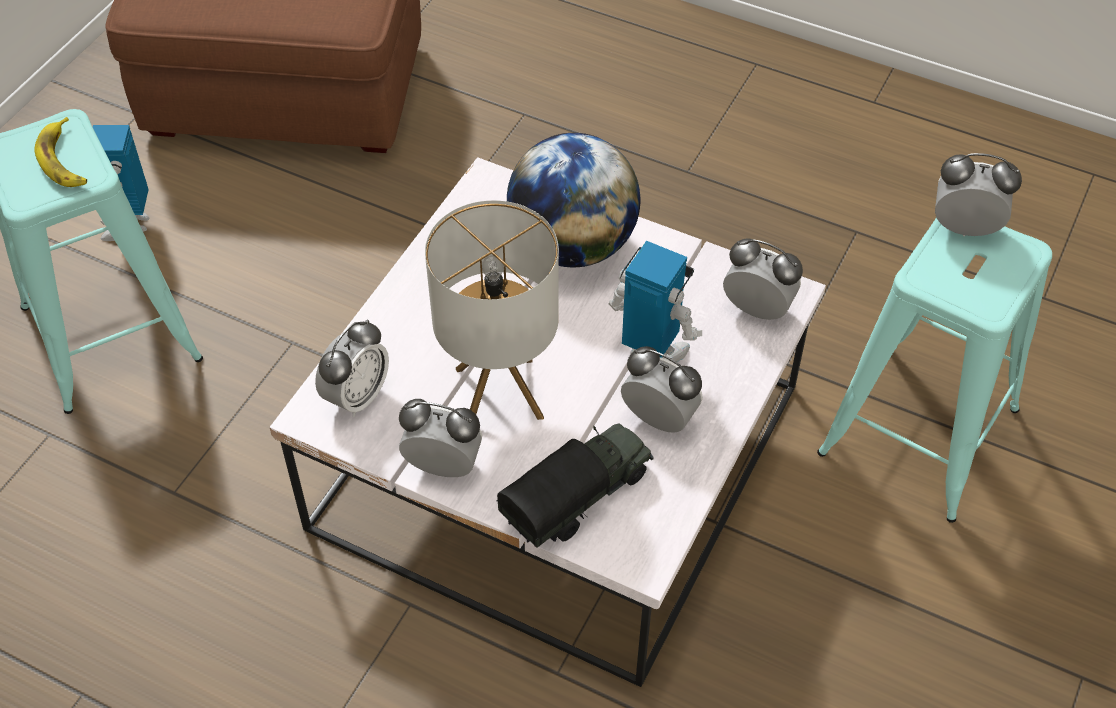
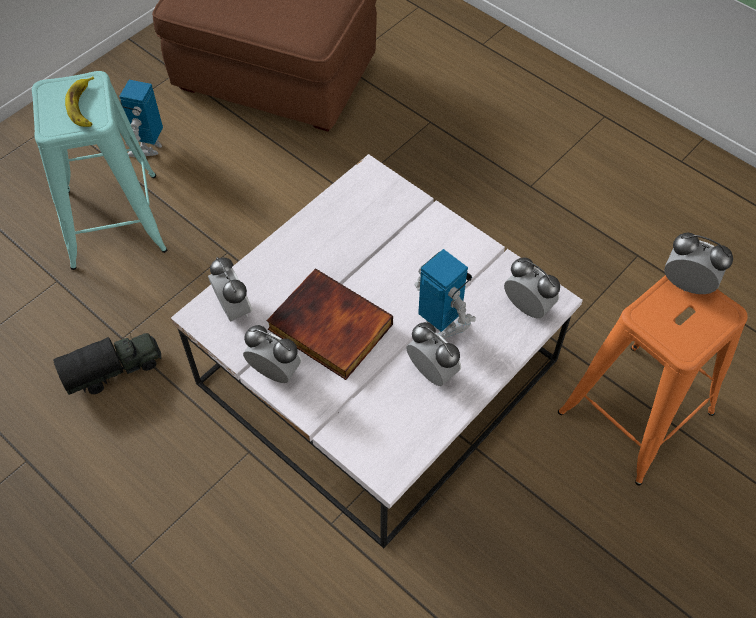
camera: 15 degrees right, 5 degrees up
(357, 396) = (233, 309): alarm clock -> alarm clock turned 75 degrees counterclockwise
(498, 393) = (328, 328): table lamp -> book
(573, 245) = (413, 232): globe -> none
(579, 497) = (358, 416): toy truck -> toy truck (114, 370)
(919, 431) = (635, 412): turquoise stool -> orange stool

